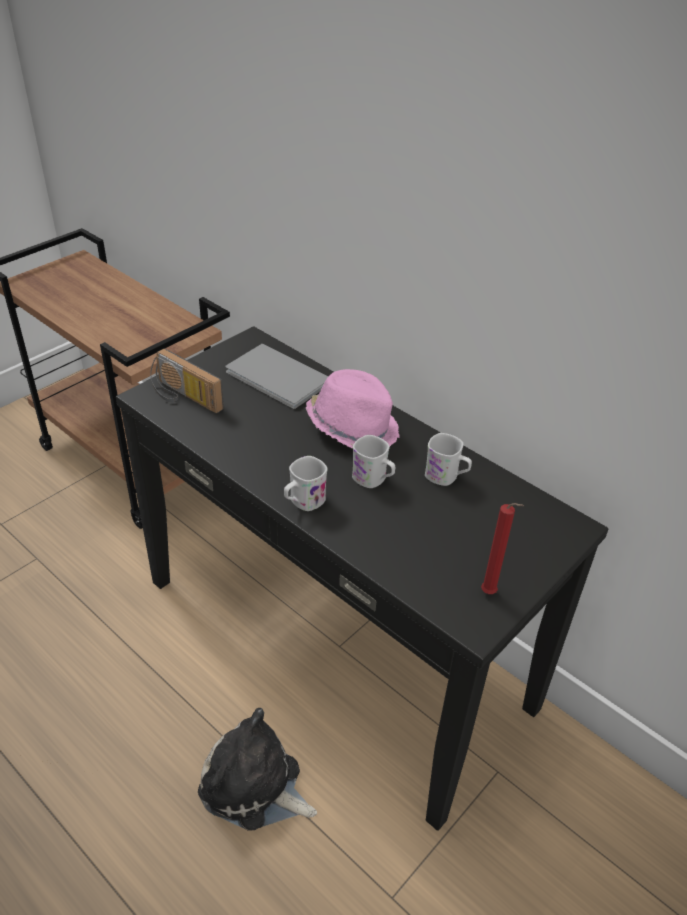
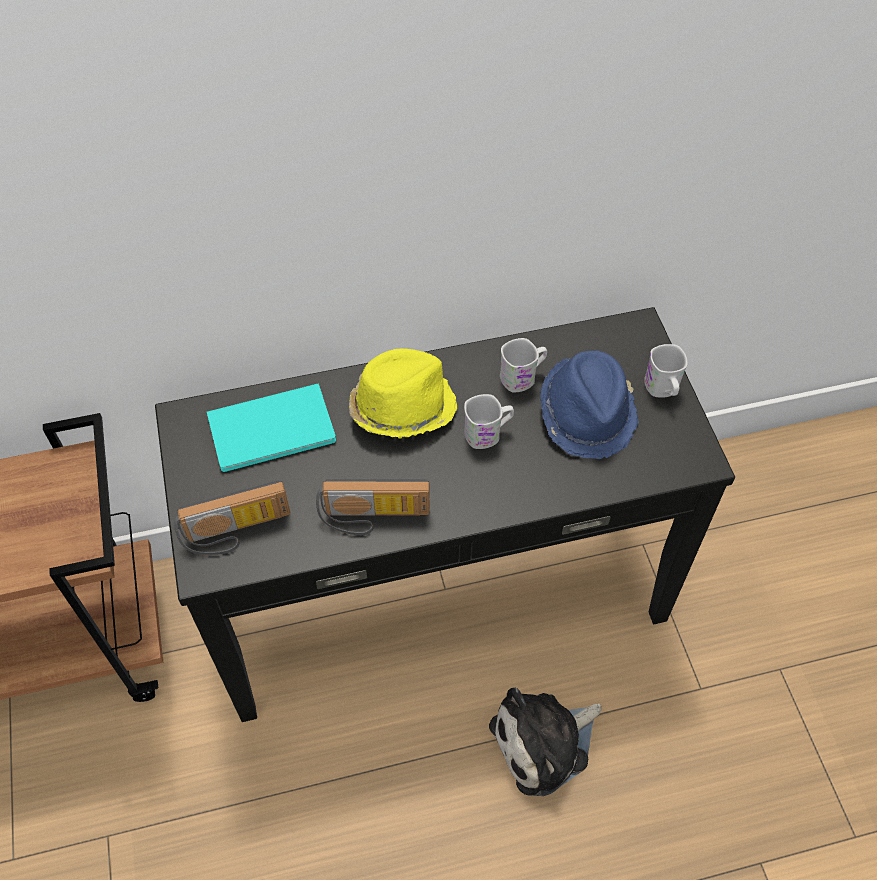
camera: 55 degrees left, 15 degrees up
(245, 453) = (373, 518): none -> radio
(278, 379) = (275, 430): grey book -> turquoise book
(303, 502) = (479, 505): white mug -> white mug (663, 389)
(353, 426) = (401, 407): pink hat -> yellow hat
(449, 529) = (587, 414): none -> blue hat
(490, 594) = (675, 430): red candle -> none

